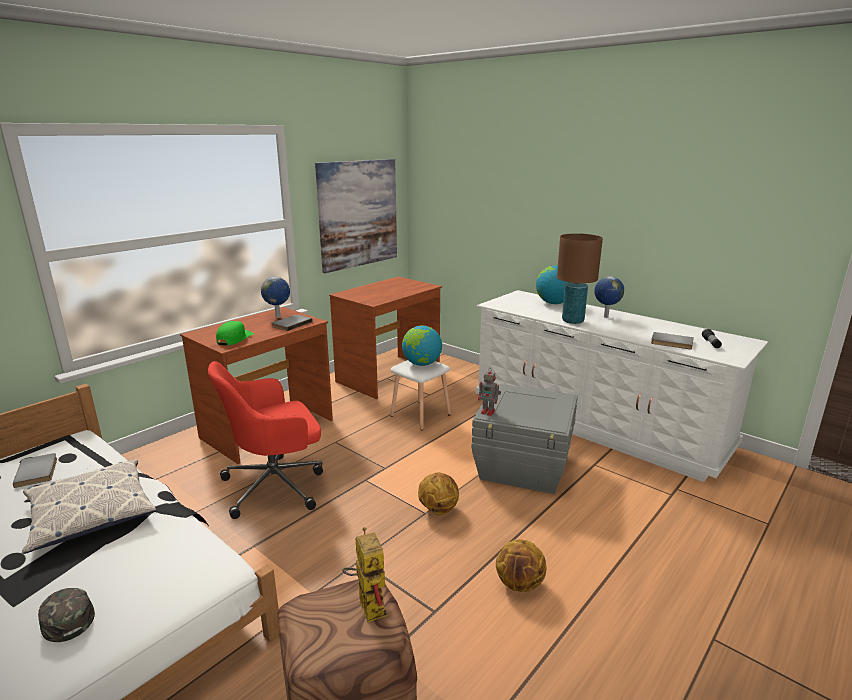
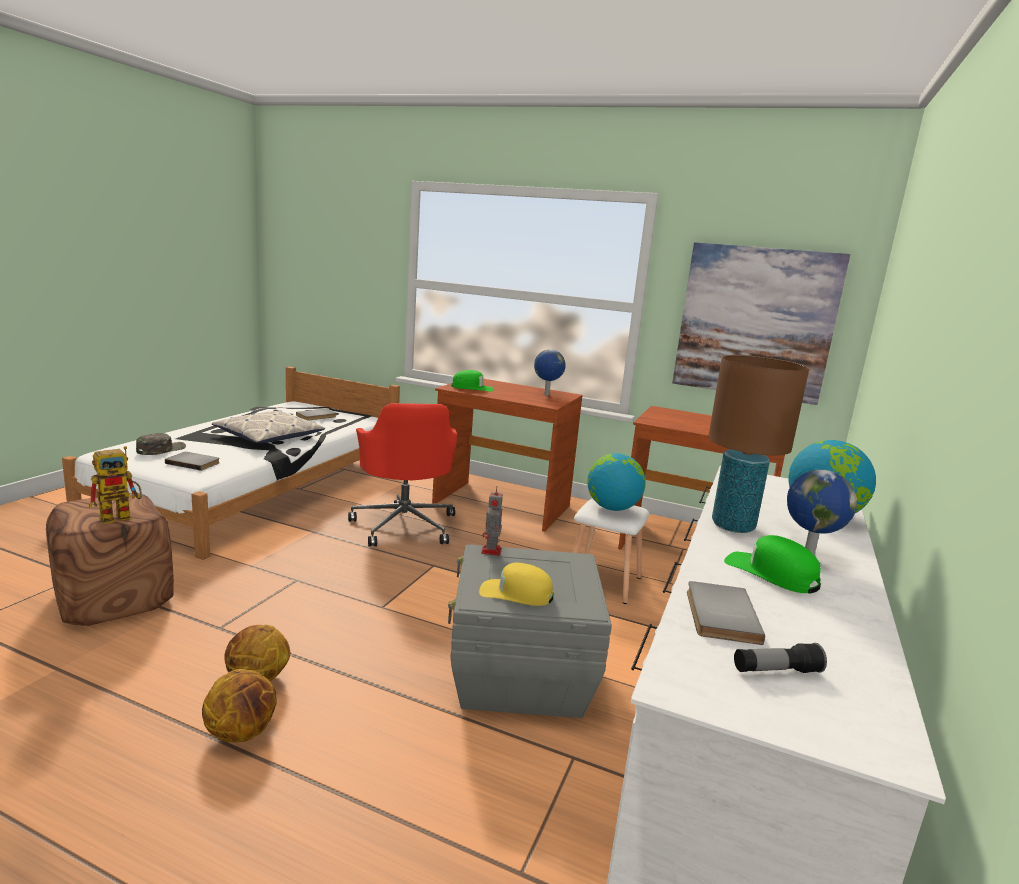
camera: 70 degrees right, 5 degrees down
(276, 485) = (404, 525): red office chair -> red office chair turned 150 degrees counterclockwise
(291, 324) = (531, 399): grey book -> grey book (194, 462)
(438, 509) = (391, 614): basketball -> basketball (242, 733)
(547, 413) = (516, 593): none -> yellow cap
(626, 326) = (771, 573): none -> green cap

